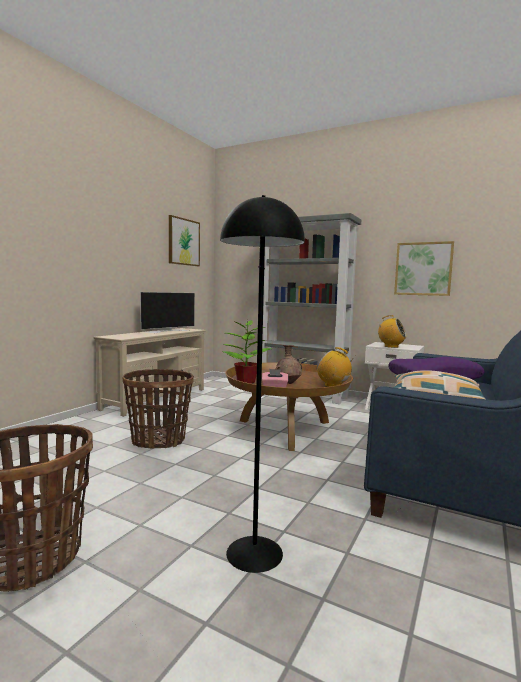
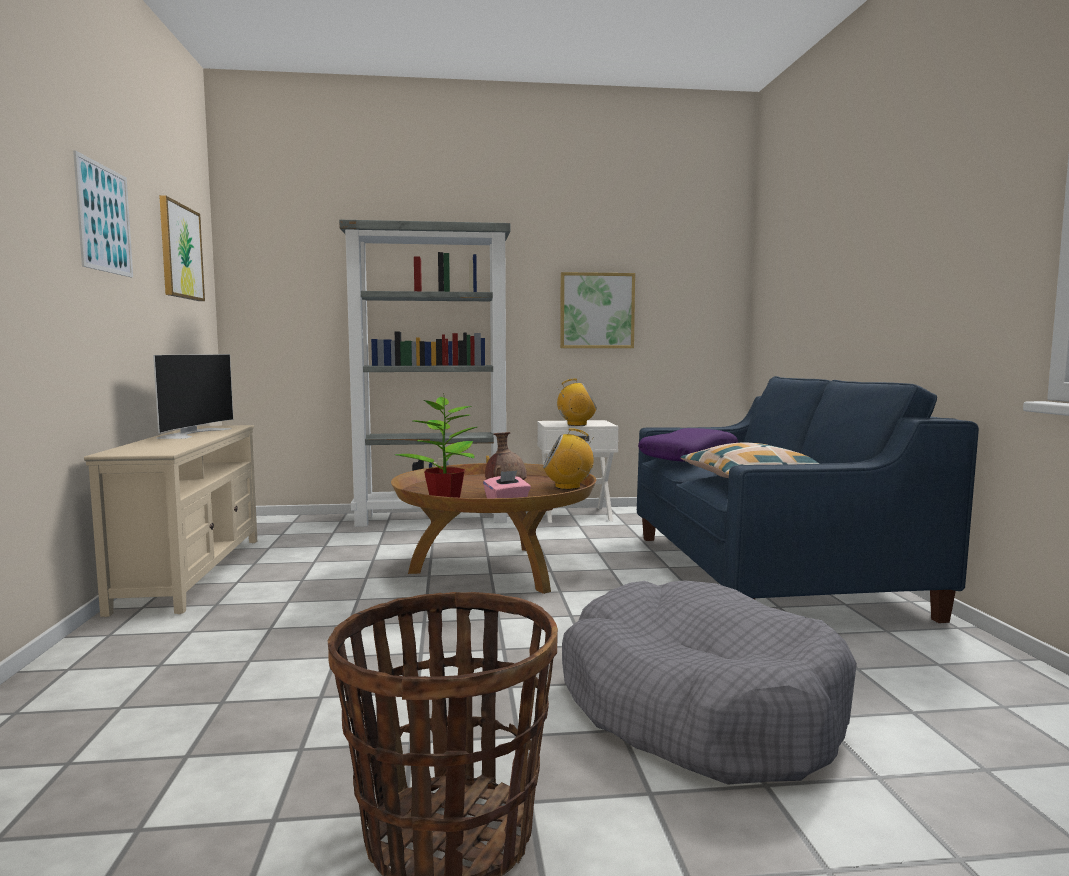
camera: 35 degrees left, 0 degrees up
(123, 228) = (104, 219): none -> picture
(159, 440) = (329, 631): basket -> none
(255, 553) = (699, 708): black floor lamp -> grey dog bed

